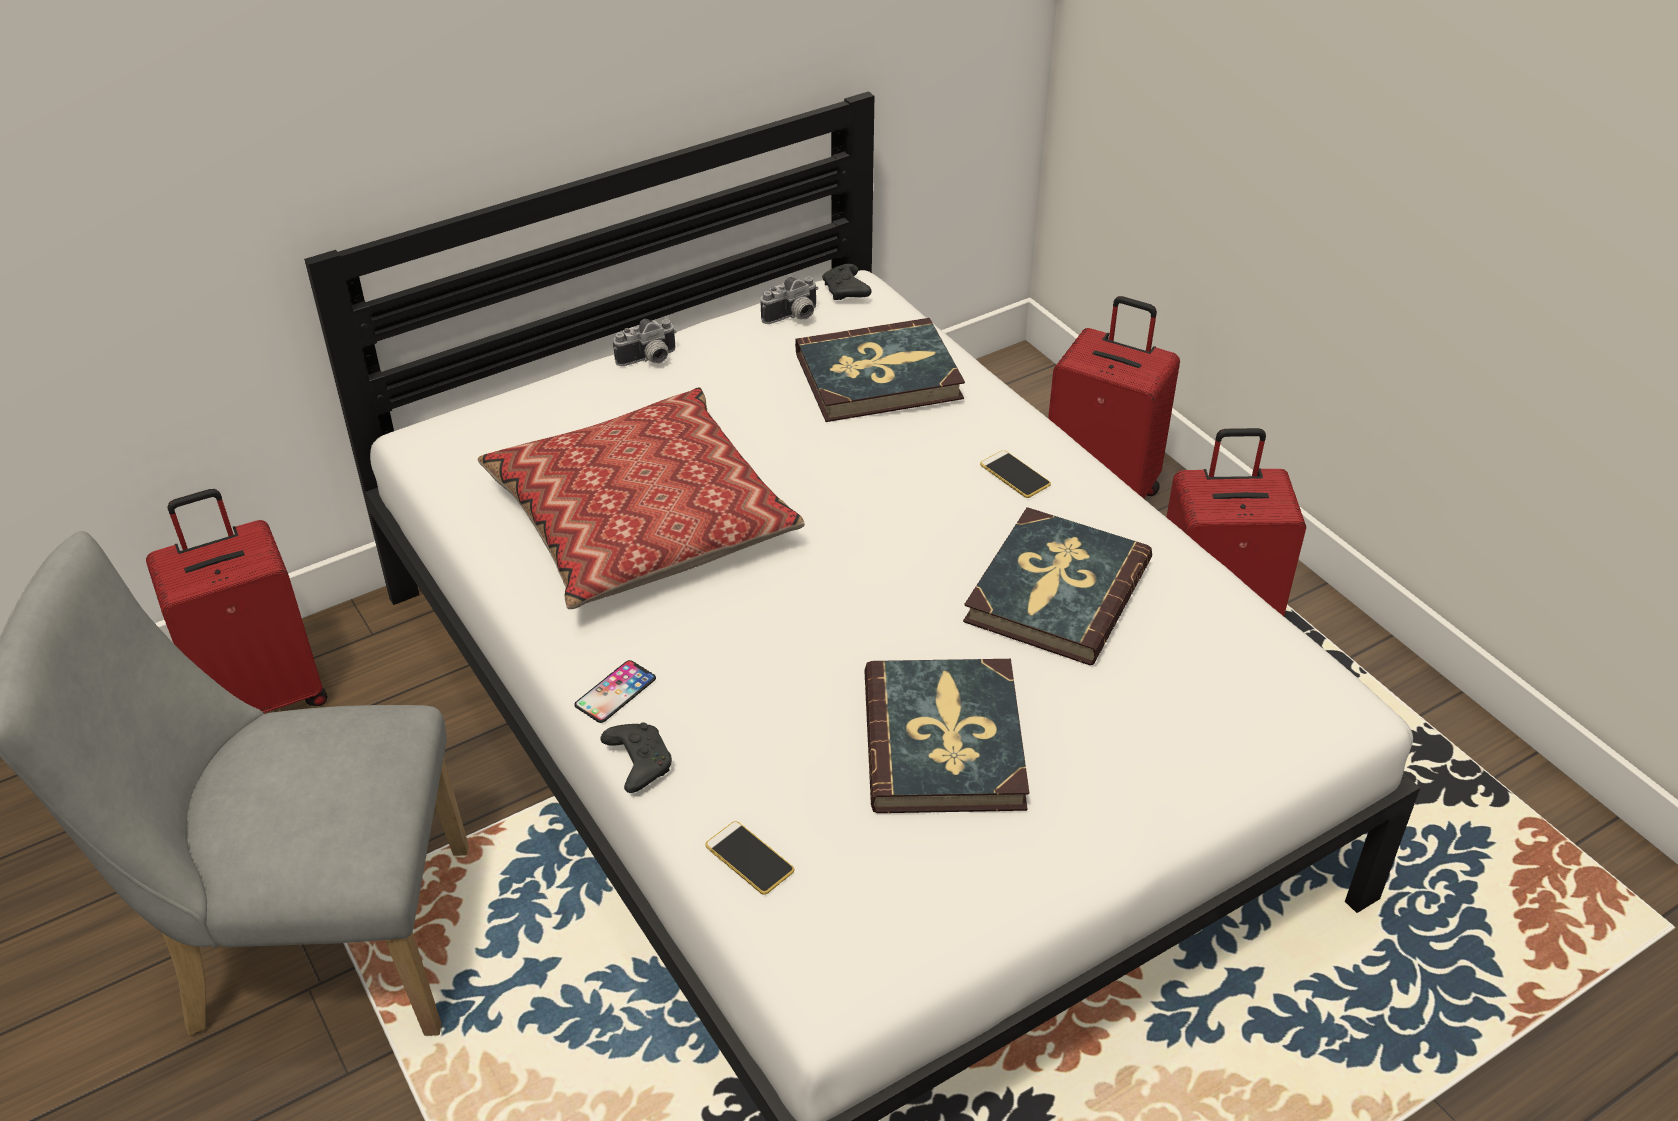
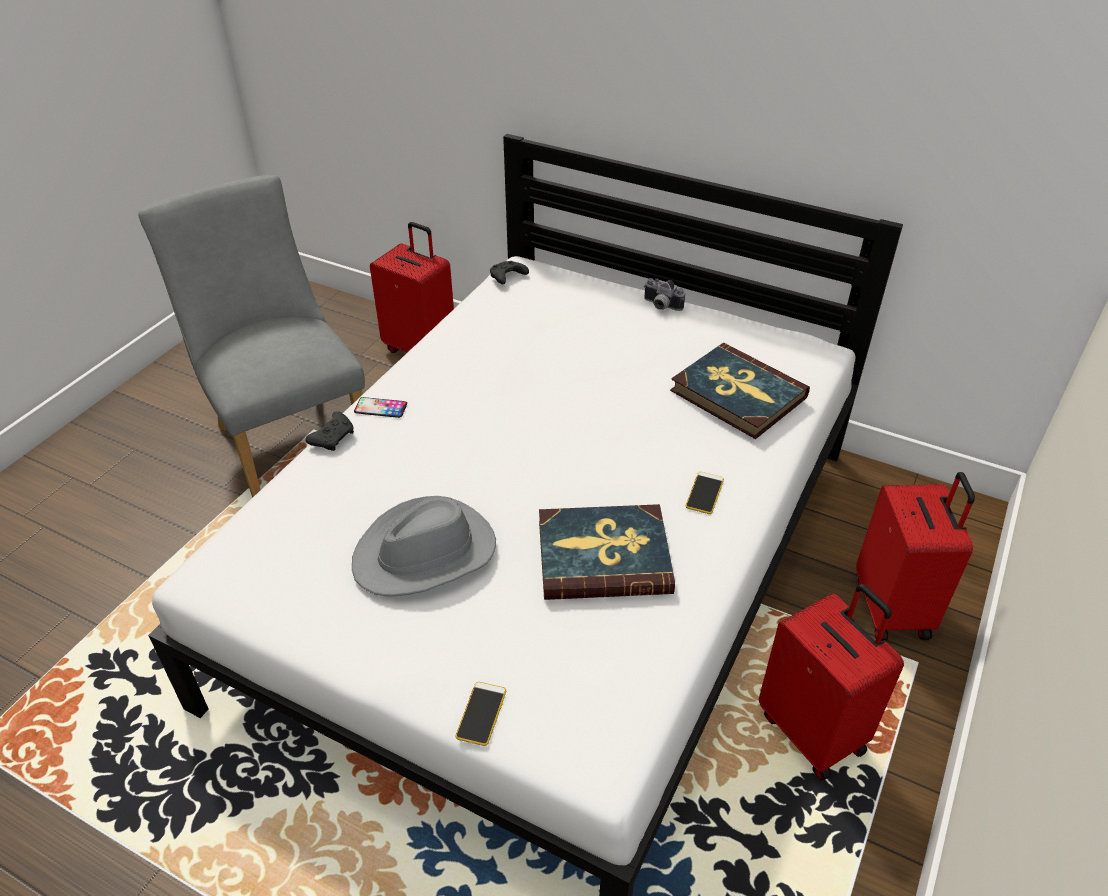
camera: 60 degrees right, 0 degrees up
(641, 519) = (523, 360): pillow -> none
(749, 858) = (285, 507): phone -> phone (481, 713)
(793, 317) = (761, 339): camera -> none
(846, 291) = (812, 349): black game controller -> black game controller (507, 278)
(945, 742) = (426, 553): book -> grey hat

